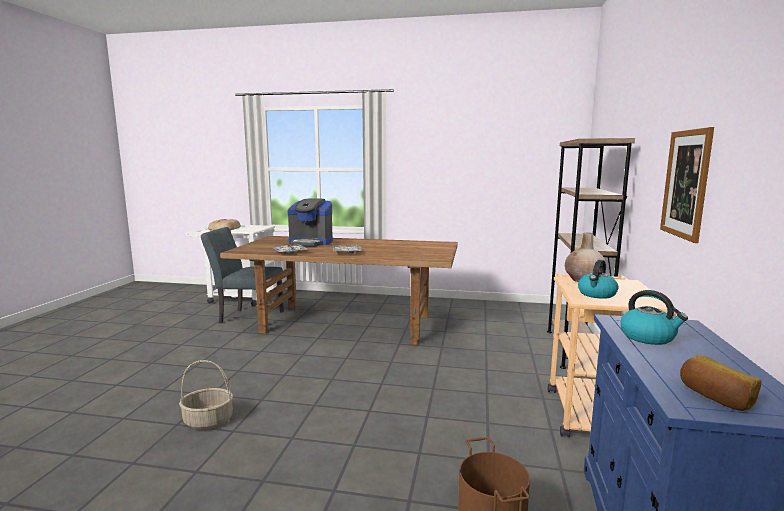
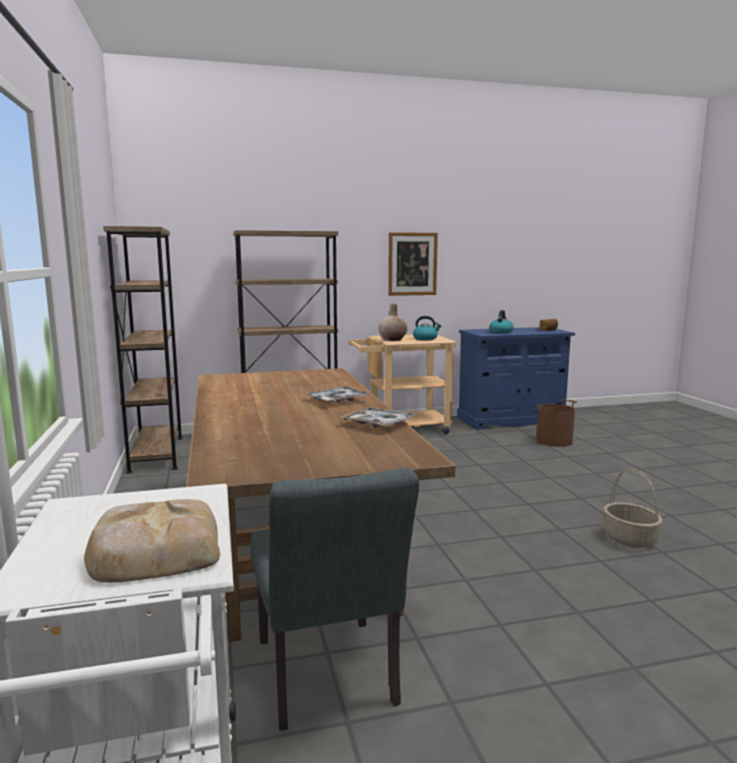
camera: 115 degrees left, 0 degrees up
(311, 242) = (271, 430): coffee machine -> none
(529, 308) = (156, 454): none -> brown bookcase

